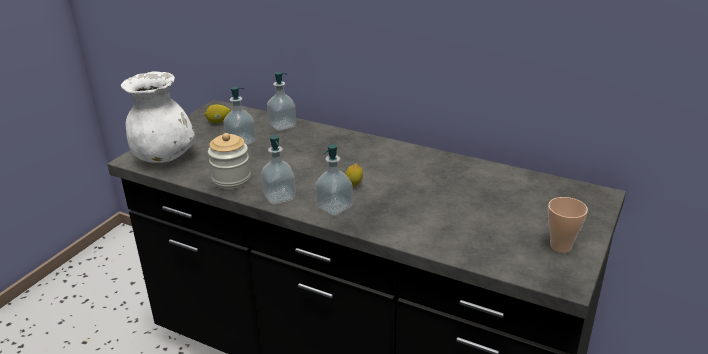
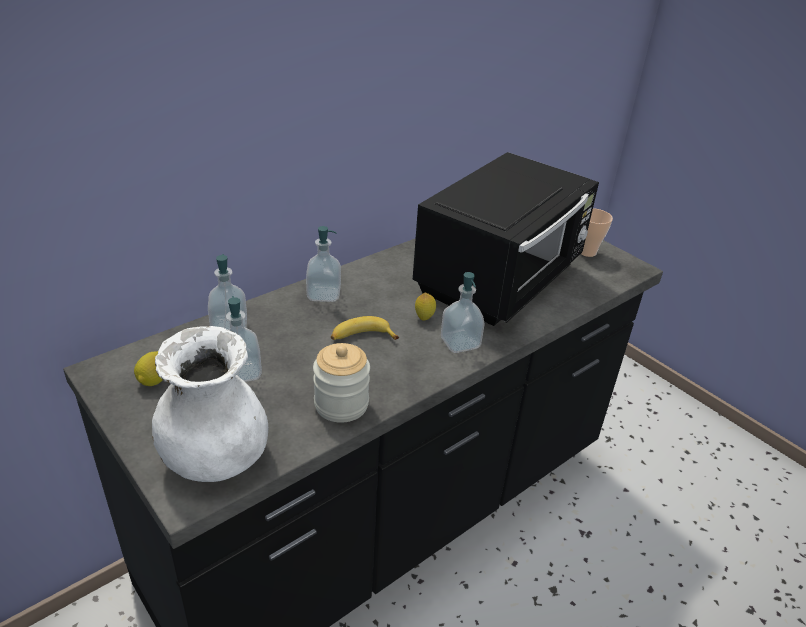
camera: 70 degrees left, 5 degrees up
(279, 197) = (412, 375): soap dispenser -> soap dispenser (324, 294)
(308, 168) = (361, 337): none -> banana
(448, 208) = (501, 279): none -> black microwave

